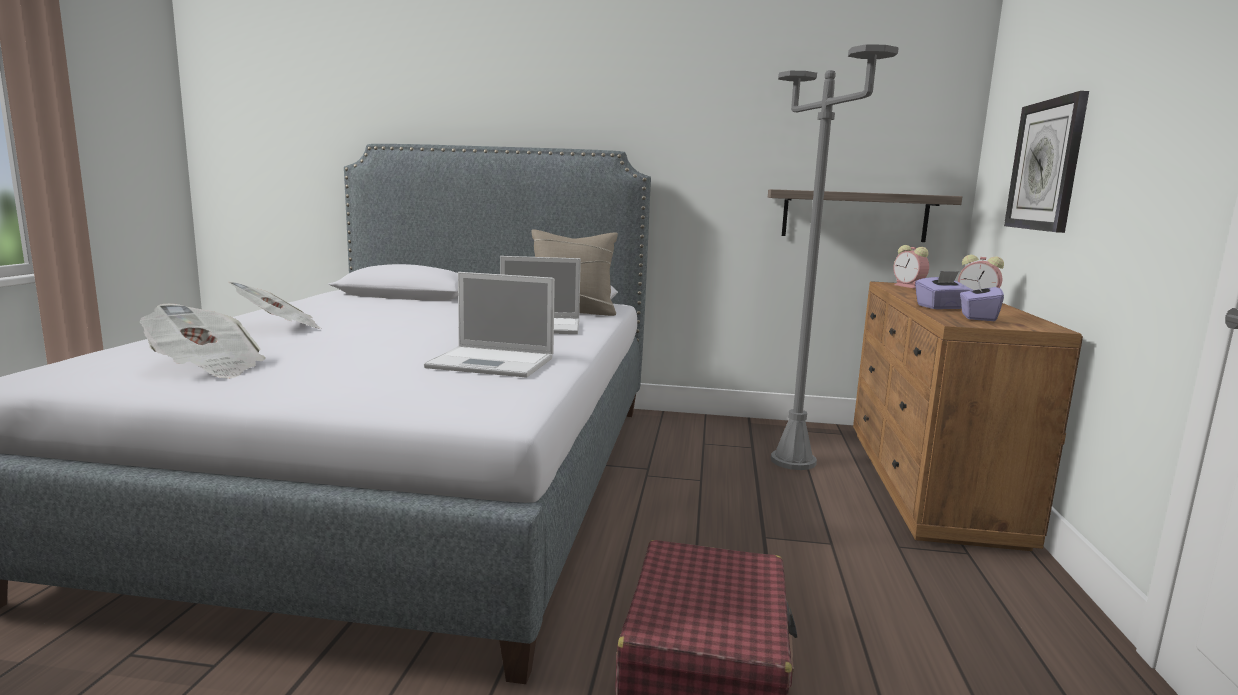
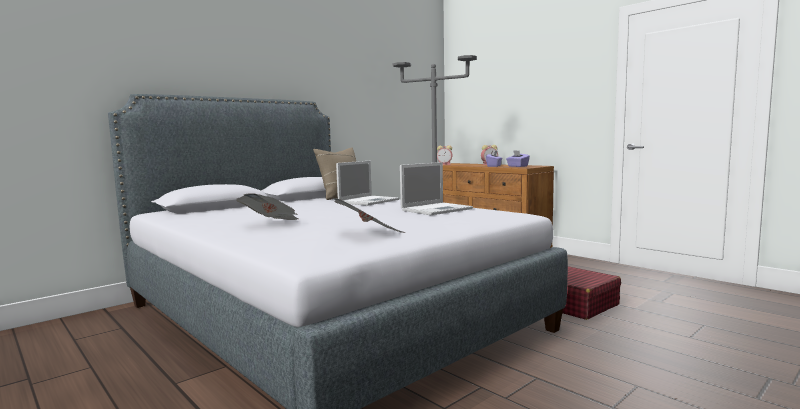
camera: 50 degrees left, 5 degrees down
(854, 215) = (408, 134): shelf -> none
(1046, 165) = (504, 107): wall clock -> none

